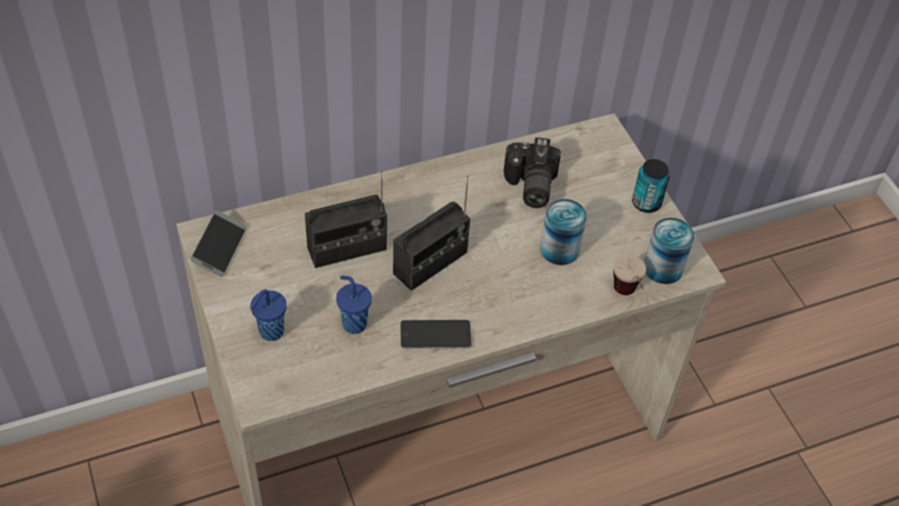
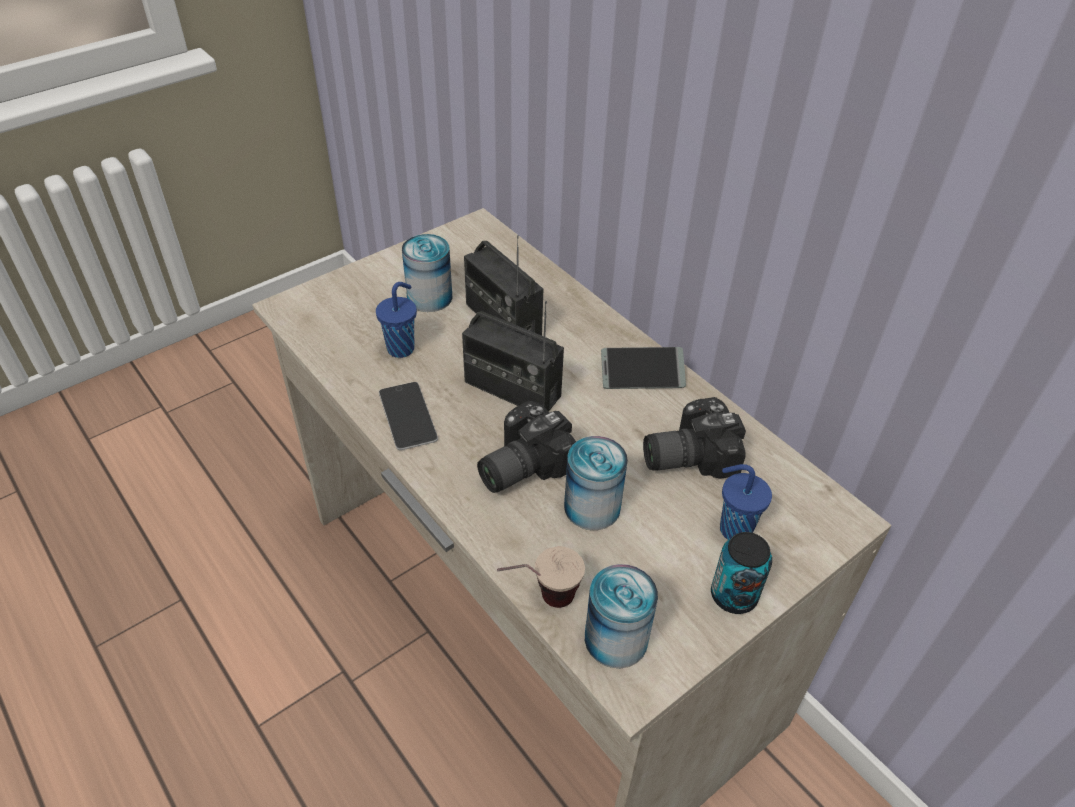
camera: 75 degrees right, 5 degrees down
(220, 248) = (464, 238): phone -> phone (642, 375)
(270, 332) = (371, 294): blue cup -> blue cup (733, 529)
(294, 291) = (429, 297): none -> can
(509, 278) = (519, 464): none -> camera

